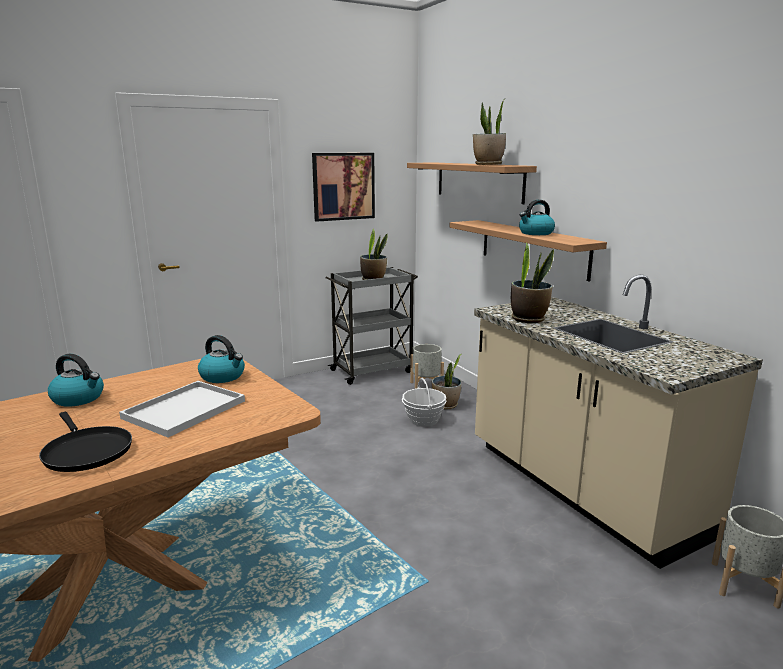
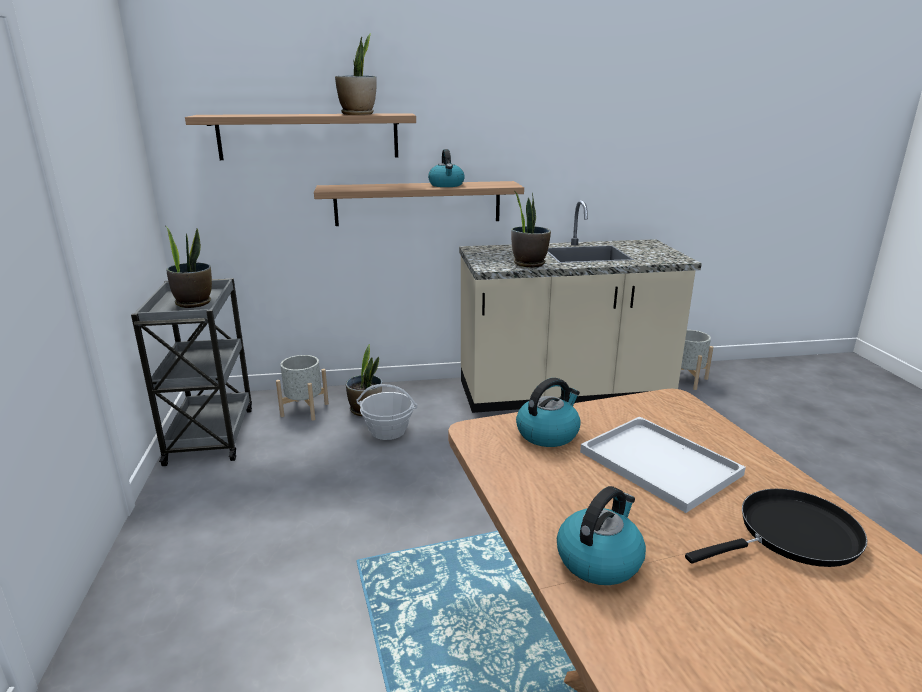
camera: 70 degrees left, 5 degrees up
(343, 186) = (102, 164): picture -> none

